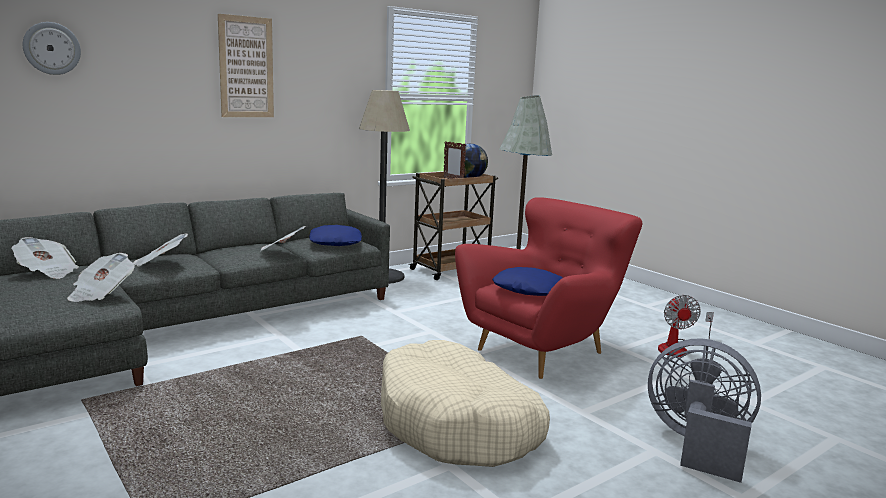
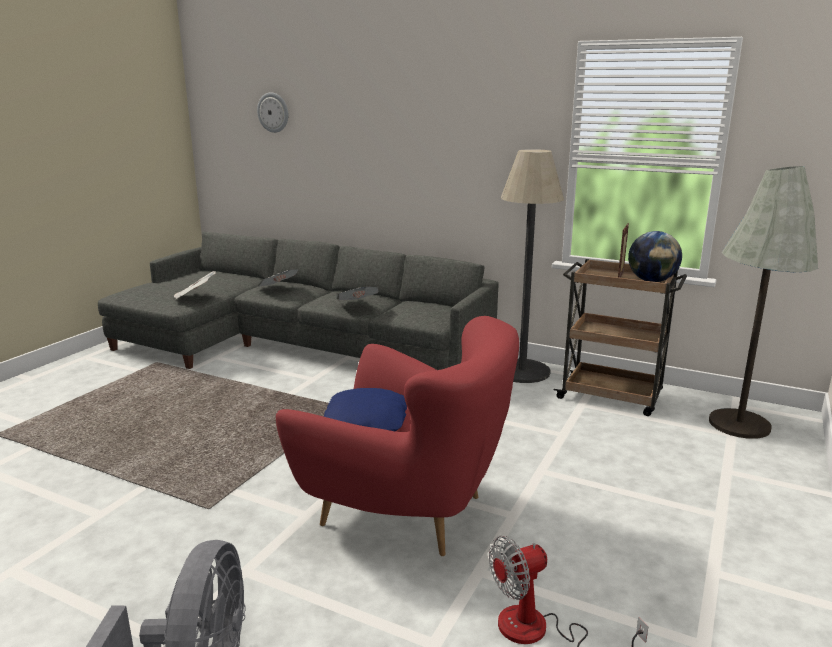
camera: 65 degrees right, 5 degrees up
(47, 272) = (225, 276): newspaper -> none
(246, 67) = (408, 124): picture -> none
(336, 242) = (421, 313): blue pillow -> none
(458, 424) = (180, 500): beige dog bed -> none

